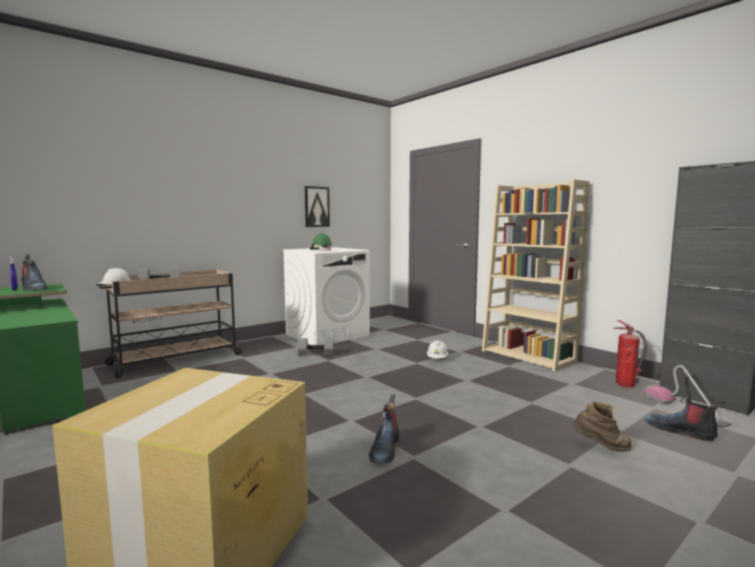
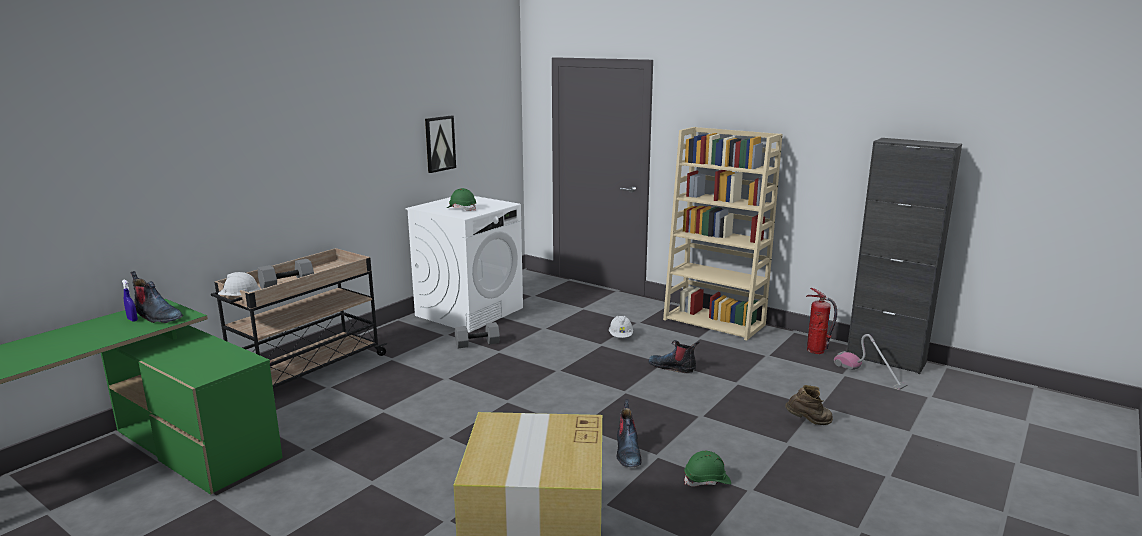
camera: 15 degrees left, 10 degrees up
(456, 491) = (707, 481): none -> green hard hat
(681, 431) = (868, 398): boot -> boot (673, 367)

